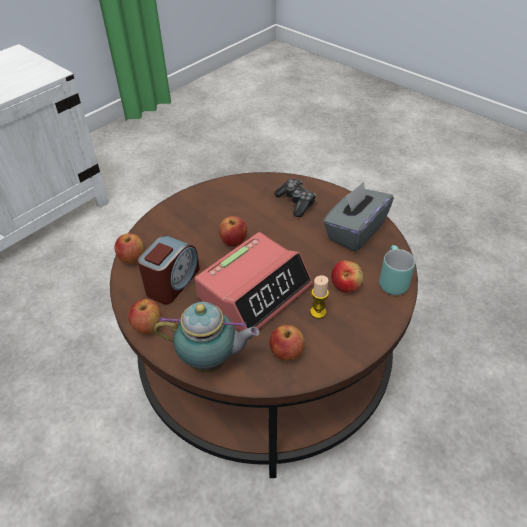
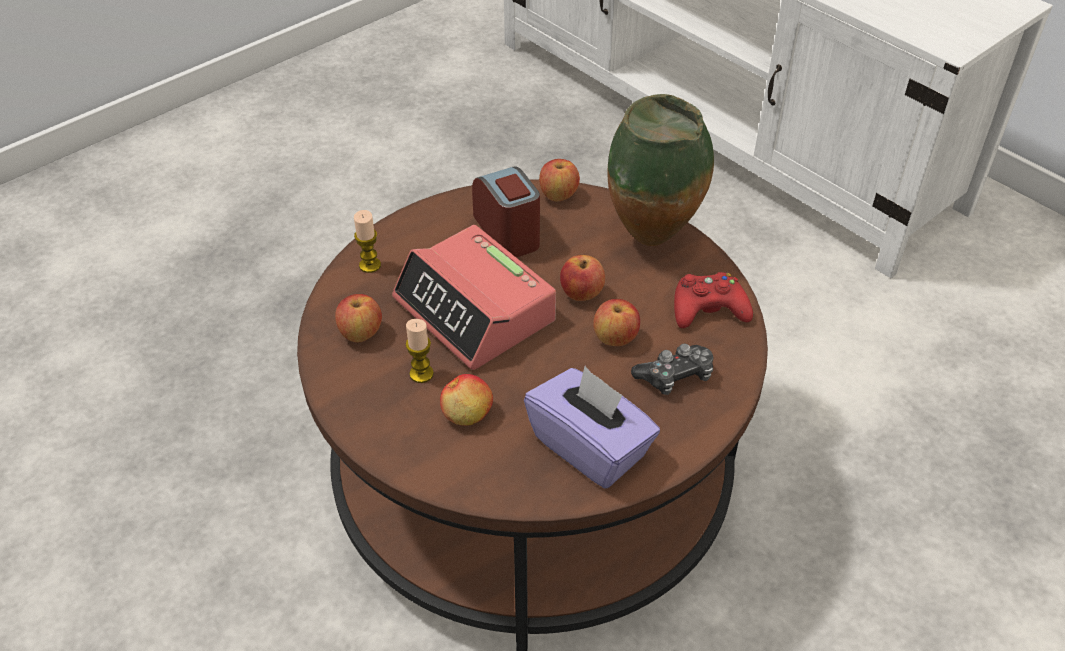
camera: 95 degrees right, 0 degrees up
(147, 326) = (437, 212): apple -> apple (615, 338)
(172, 282) = (508, 232): alarm clock -> alarm clock turned 150 degrees counterclockwise
(183, 213) = (653, 242): none -> vase
(211, 361) = (370, 265): teapot -> candle
(241, 191) = (708, 309): none -> red game controller
(355, 231) = (590, 447): grey tissue box -> purple tissue box
(390, 280) = (466, 473): turquoise mug -> none

